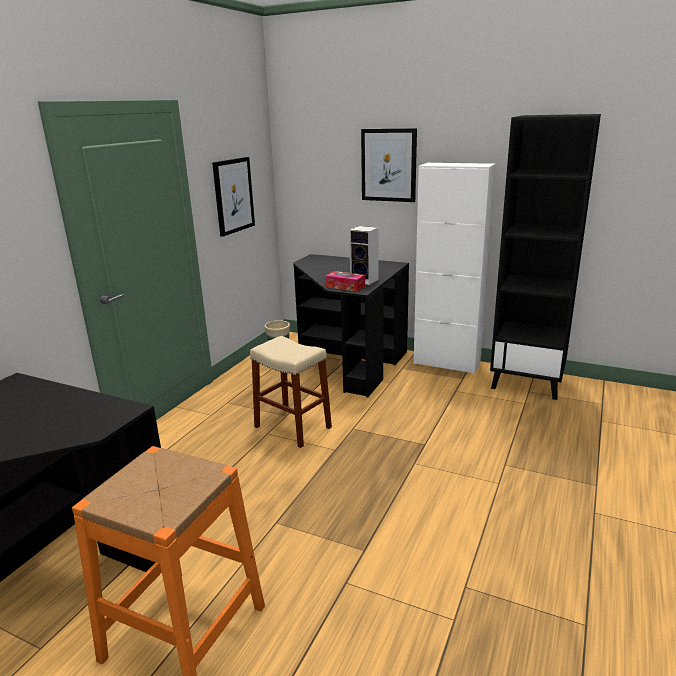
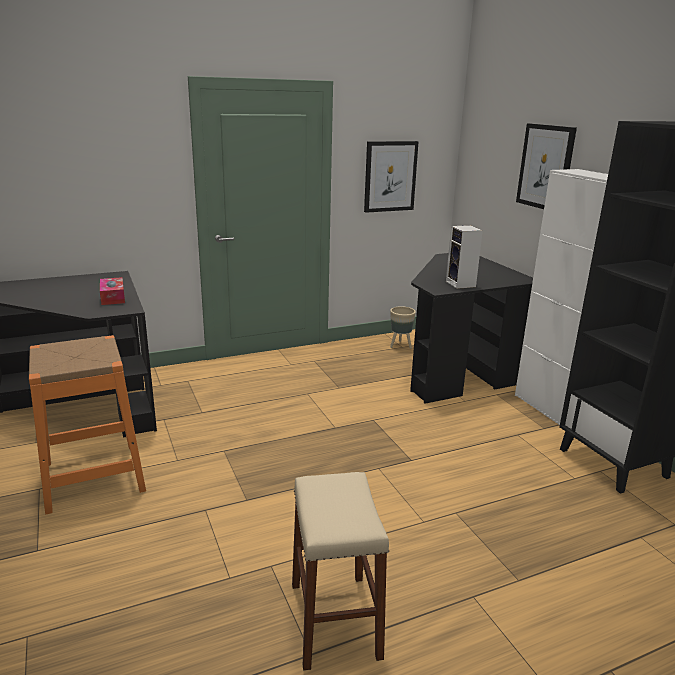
camera: 40 degrees right, 0 degrees up
(292, 427) = (331, 397): beige stool -> beige stool (334, 619)
(345, 286) = (432, 283): tissue box -> tissue box (113, 297)

